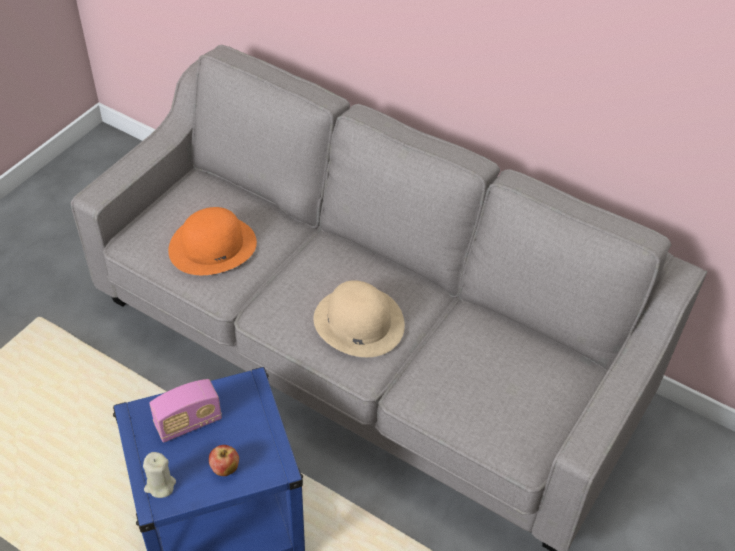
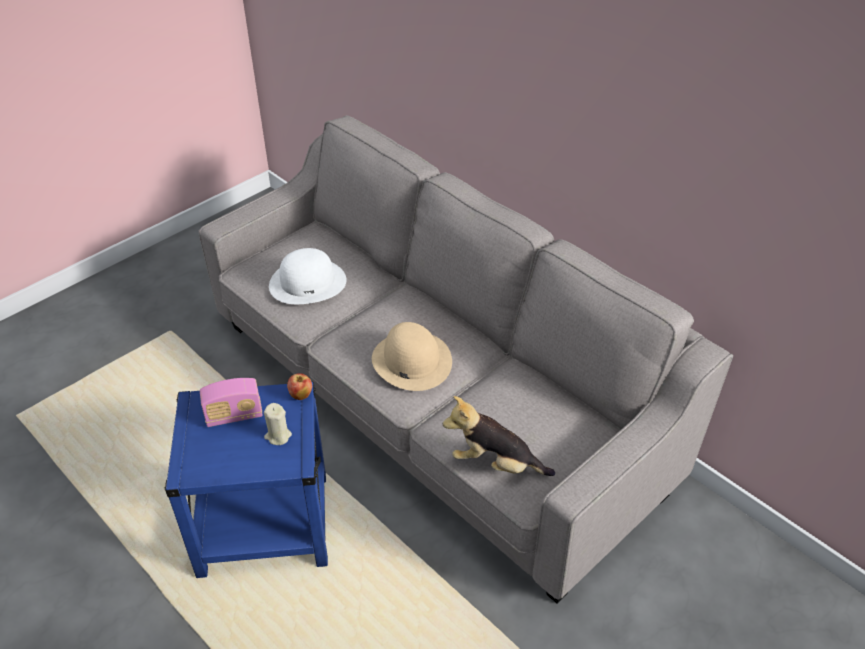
camera: 15 degrees right, 5 degrees down
(160, 485) = (193, 461): beige candle -> beige candle (278, 436)
(213, 245) = (308, 282): orange hat -> white hat
(225, 469) = (251, 457): apple -> apple (300, 395)
(483, 425) = (495, 463): none -> plush toy

